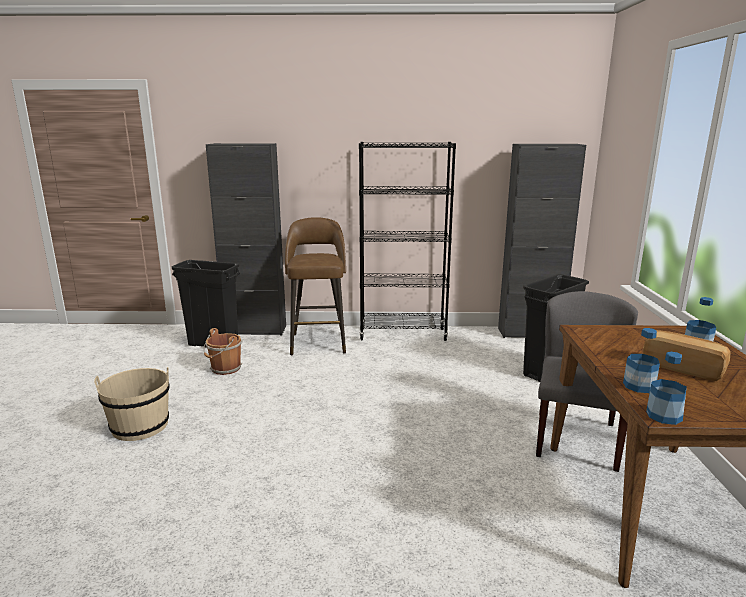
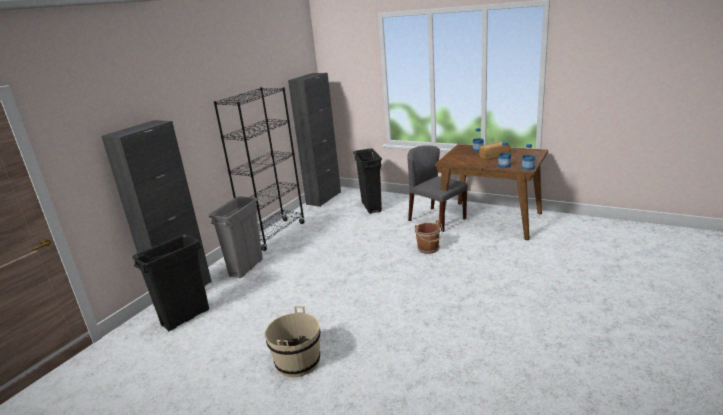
camera: 60 degrees left, 5 degrees up
(225, 369) = (242, 315): brown bucket -> brown bucket (429, 249)
(318, 342) = (246, 267): brown stool -> grey trash can

